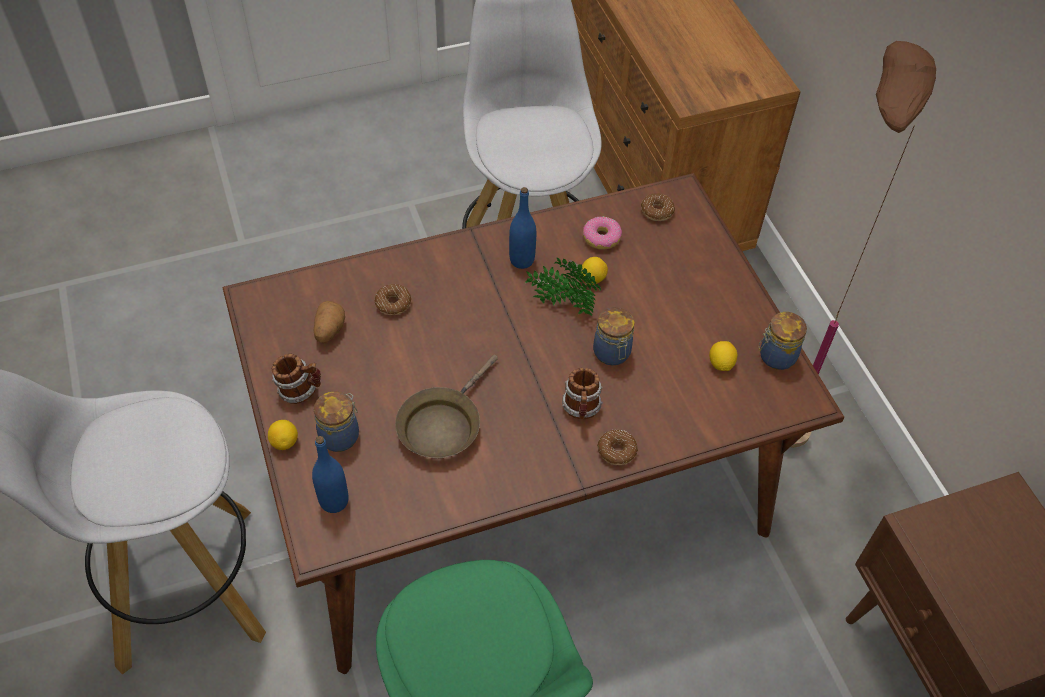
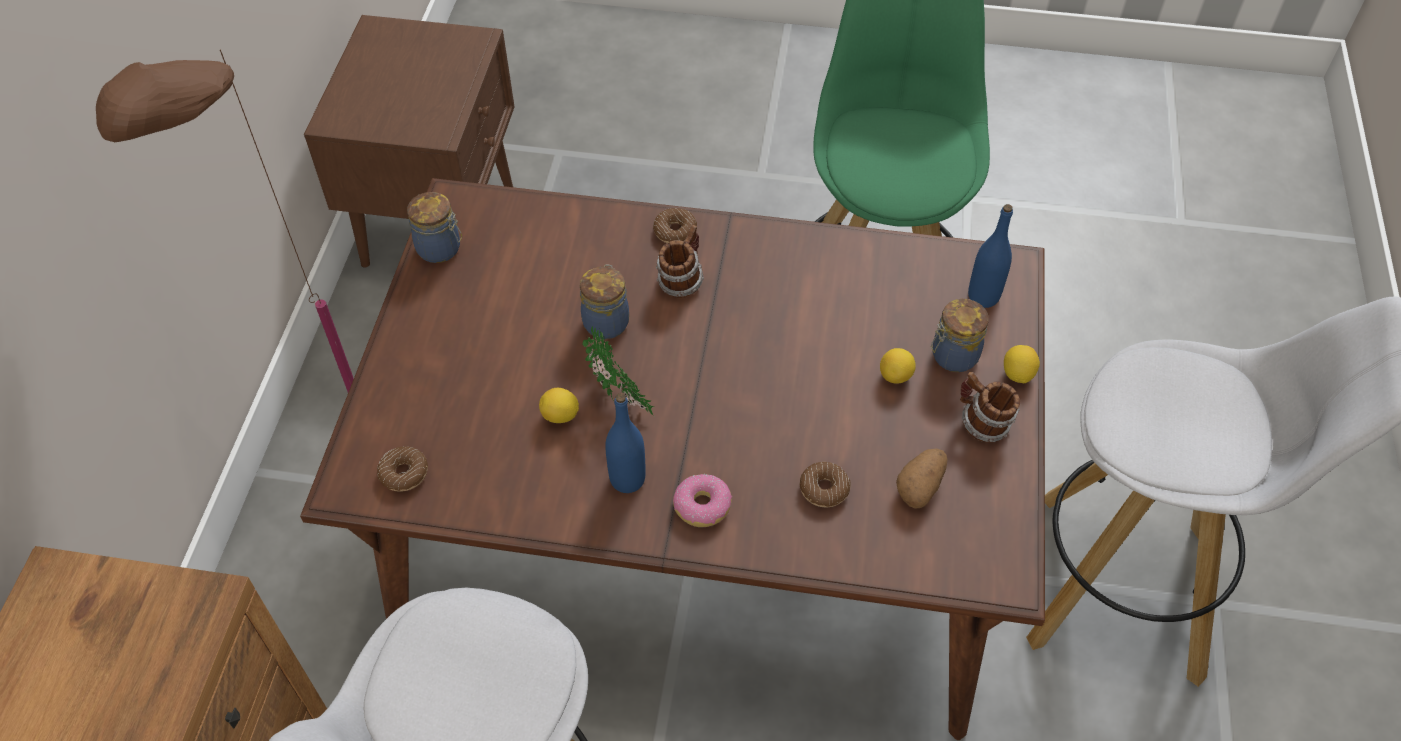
camera: 150 degrees left, 0 degrees up
(442, 425) = (836, 323): brown frying pan -> none
(601, 238) = (505, 466): donut -> donut (702, 505)
(720, 364) = (502, 265): lemon -> lemon (895, 376)

